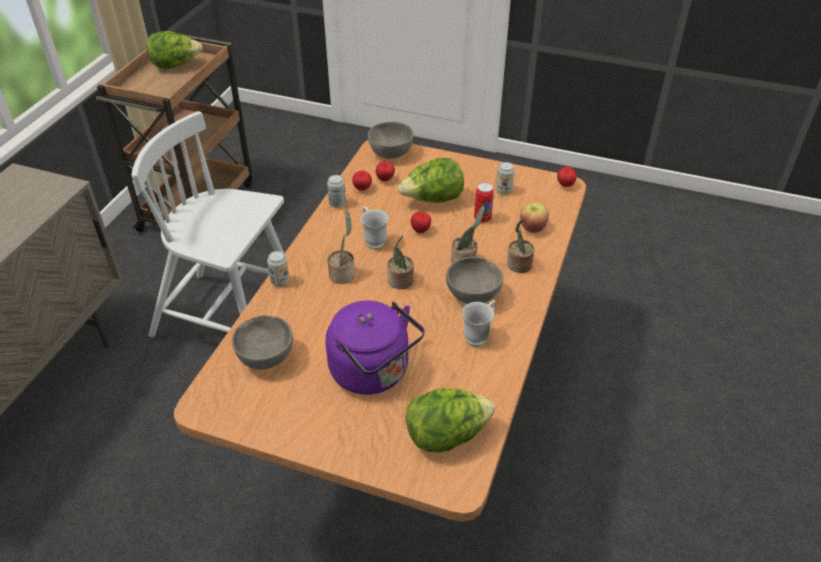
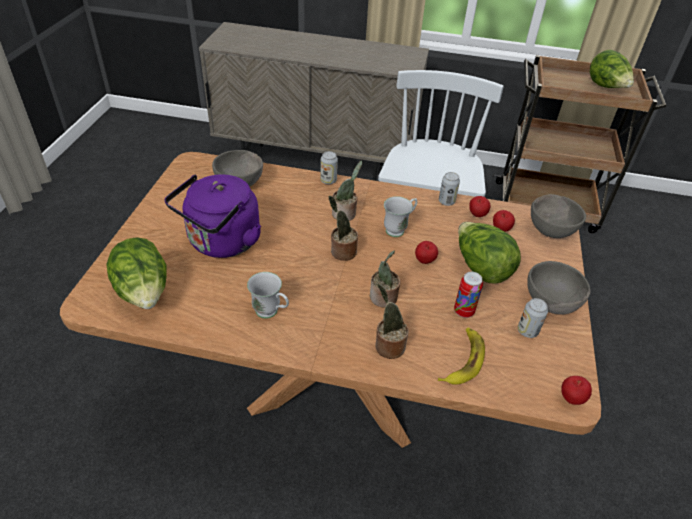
camera: 80 degrees right, 0 degrees up
(473, 296) = (329, 307): grey bowl -> grey bowl (550, 303)
(532, 228) = (463, 360): apple -> banana

